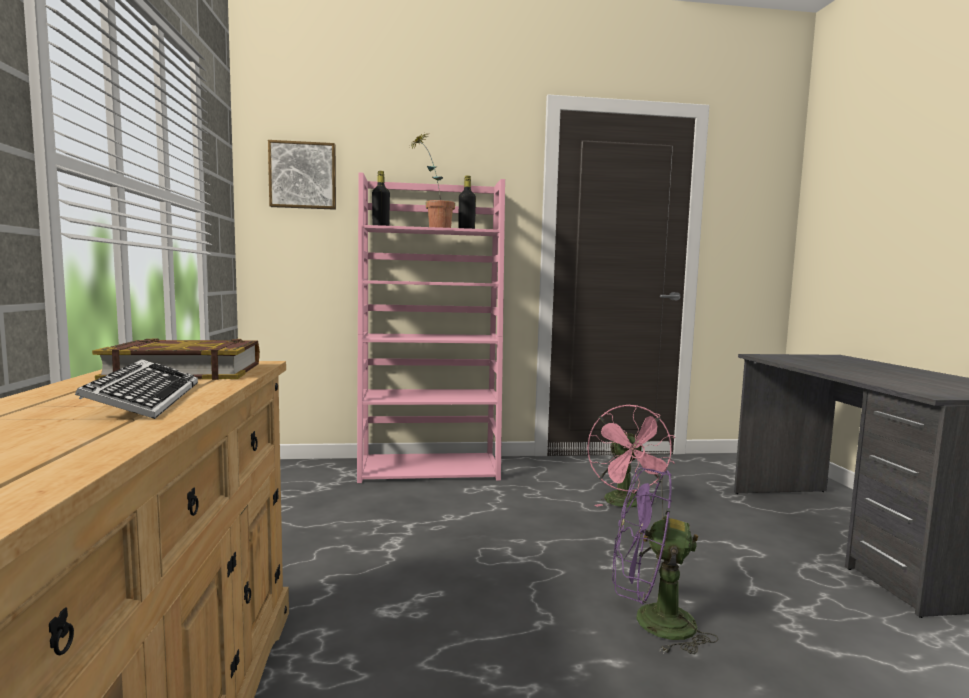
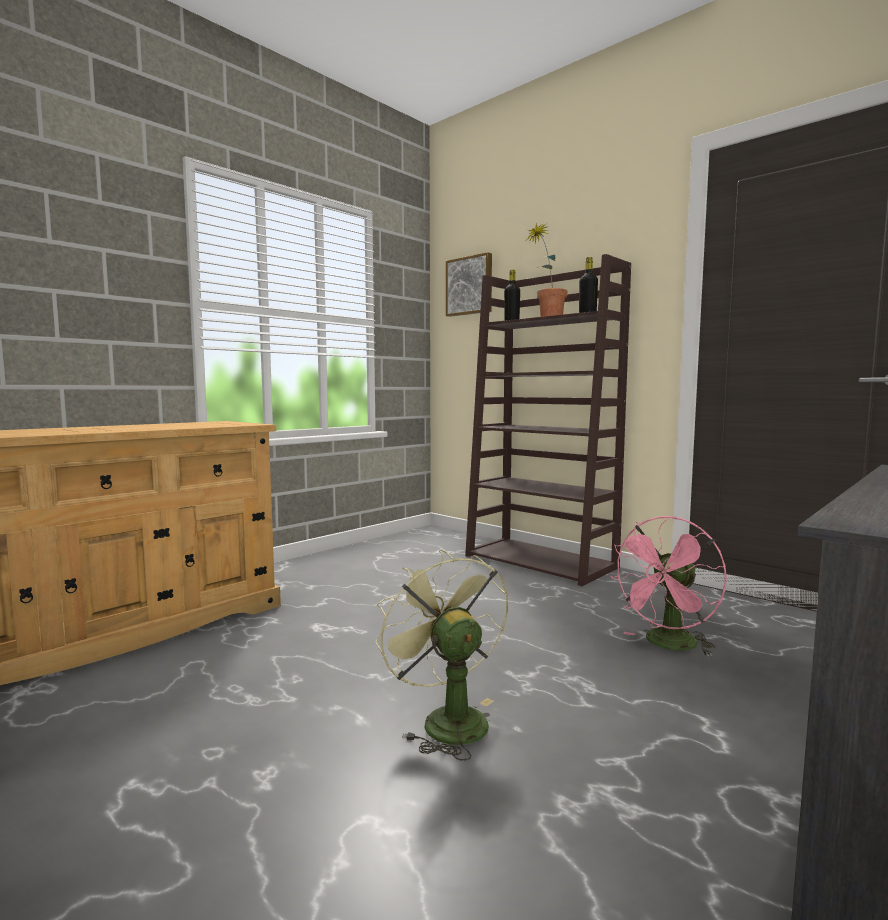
camera: 50 degrees right, 0 degrees up
(145, 399) = (122, 428): keyboard -> none
(186, 371) = (207, 424): book -> none
(430, 468) = (541, 561): pink bookcase -> brown bookcase
(651, 622) = (446, 719): purple fan -> green fan

